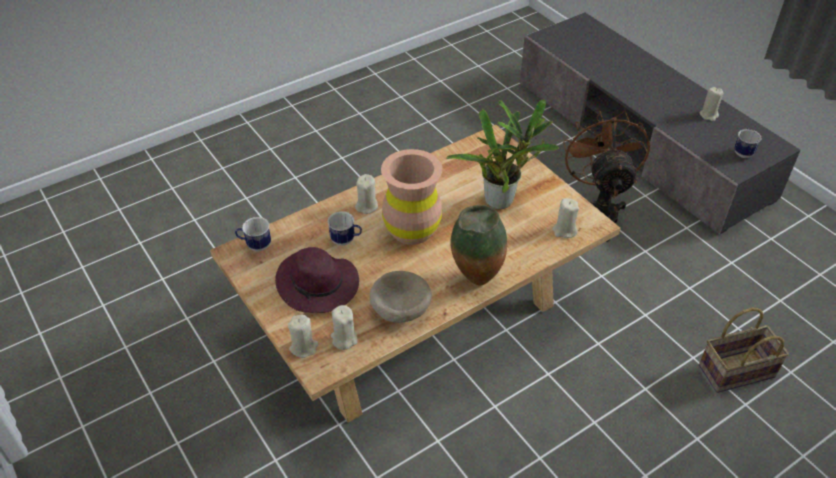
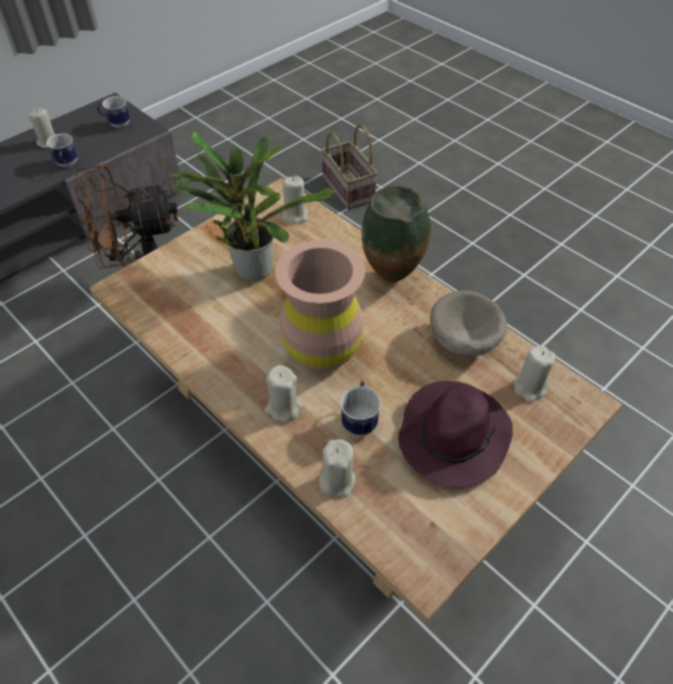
camera: 100 degrees left, 5 degrees up
(255, 245) = (401, 543): mug -> mug (67, 165)
(304, 347) = (561, 427): beige candle -> beige candle (337, 480)

